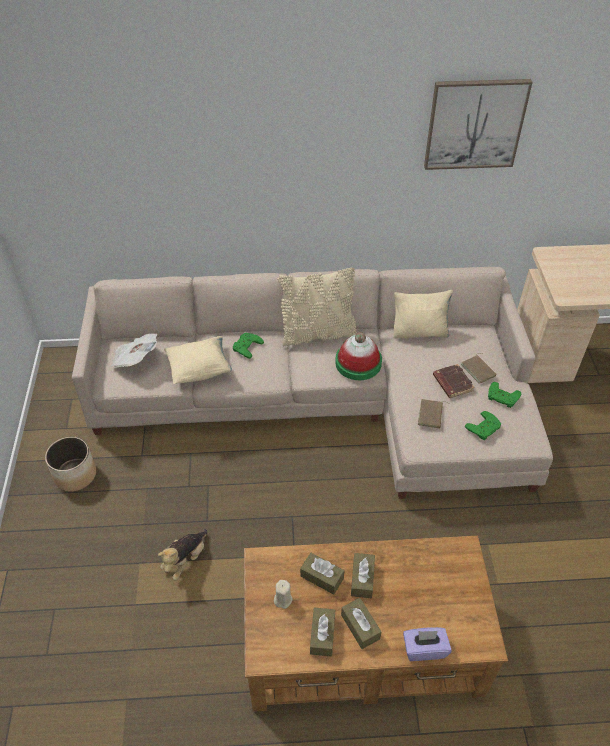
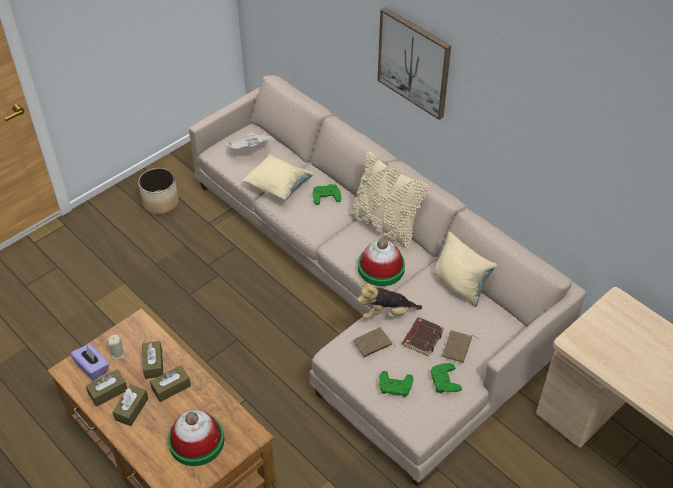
camera: 50 degrees right, 0 degrees up
(185, 559) = (148, 305): plush toy -> plush toy (387, 313)
(424, 649) = (143, 457): purple tissue box -> purple tissue box (93, 368)
(439, 595) = (196, 441): none -> hat
(475, 124) = (574, 118): picture -> picture (414, 62)

